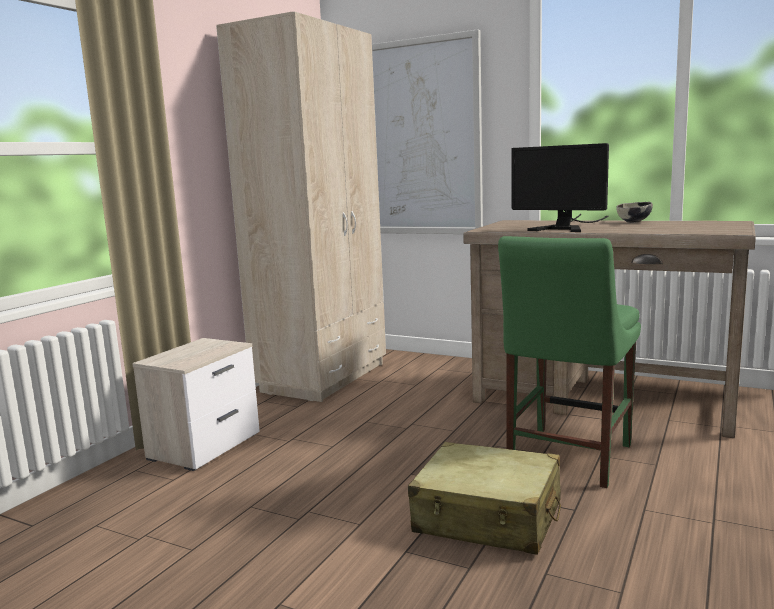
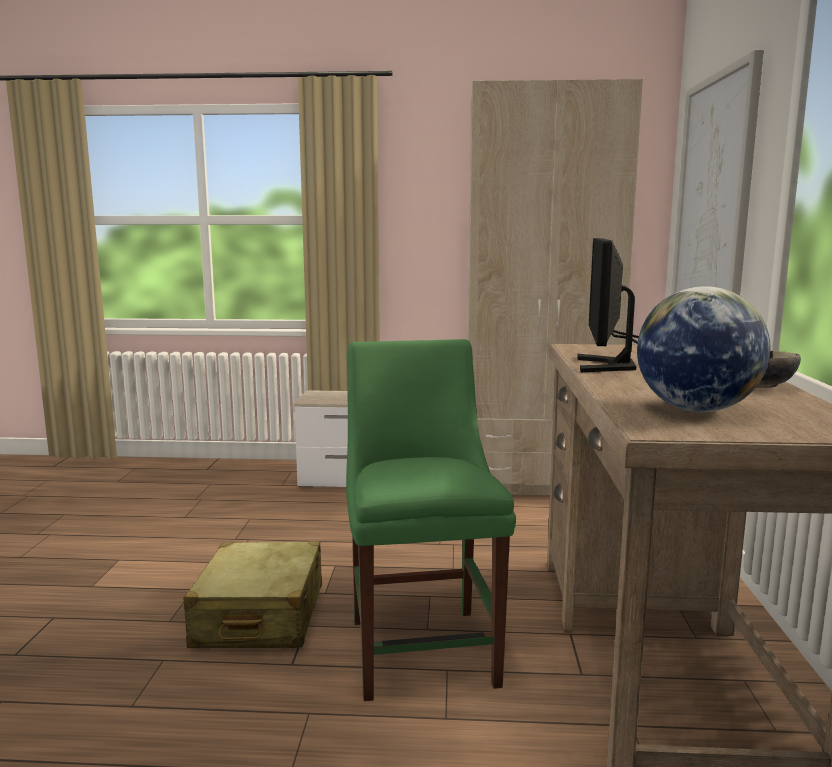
camera: 65 degrees right, 0 degrees up
(566, 458) = (422, 646): green chair -> green chair turned 75 degrees clockwise
(688, 228) = (695, 410): none -> globe

